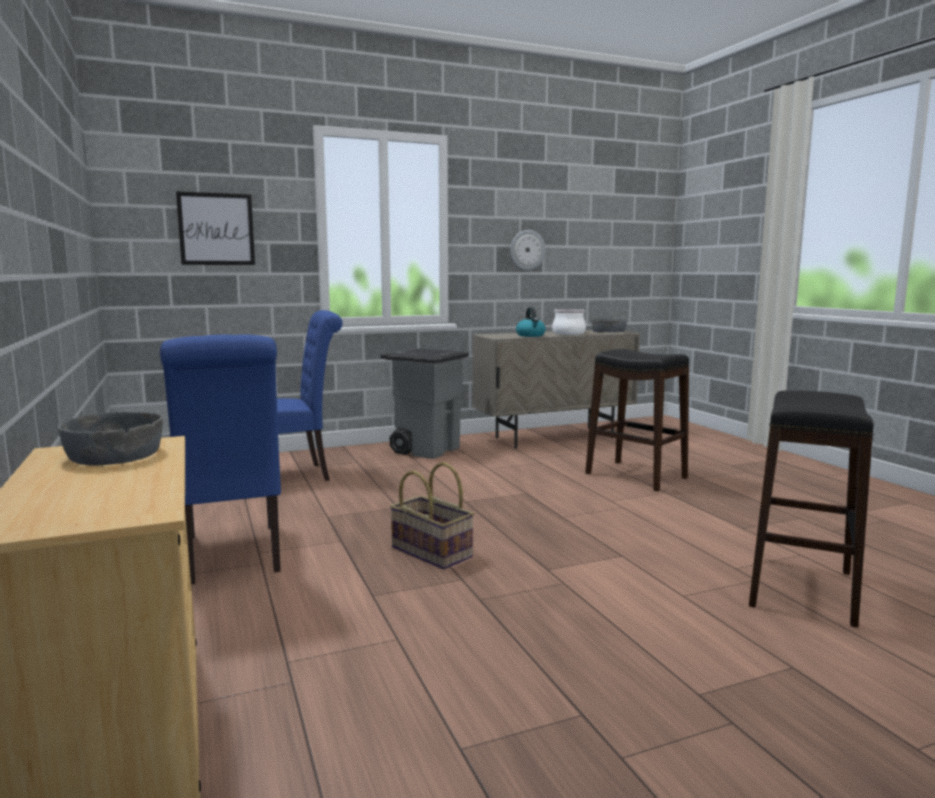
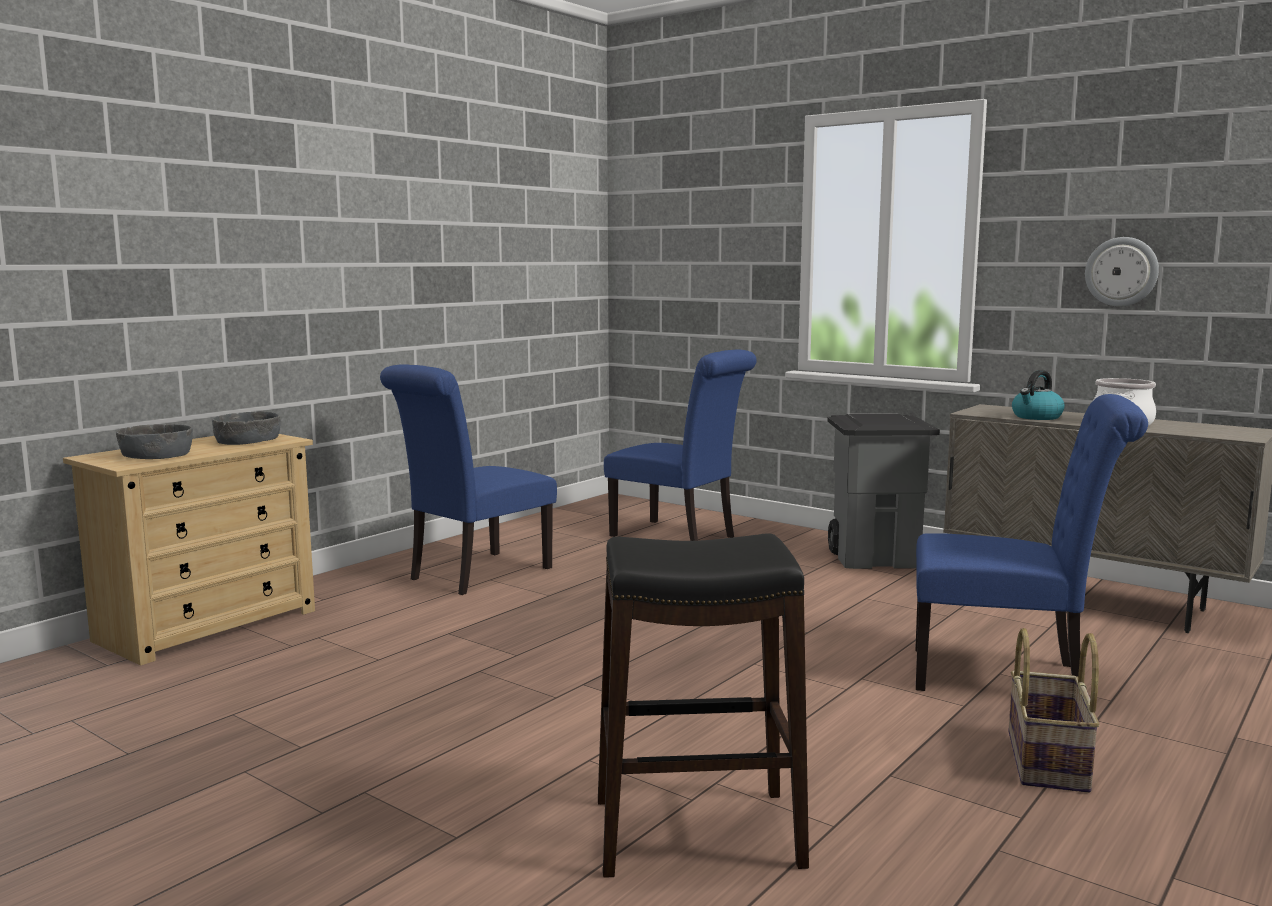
camera: 60 degrees right, 0 degrees up
(216, 229) = (701, 249): picture -> none
(433, 552) = (566, 631): basket -> basket (1049, 762)
(609, 332) = (1219, 432): grey bowl -> grey bowl (157, 454)
(636, 476) = (1008, 677): black stool -> blue chair

